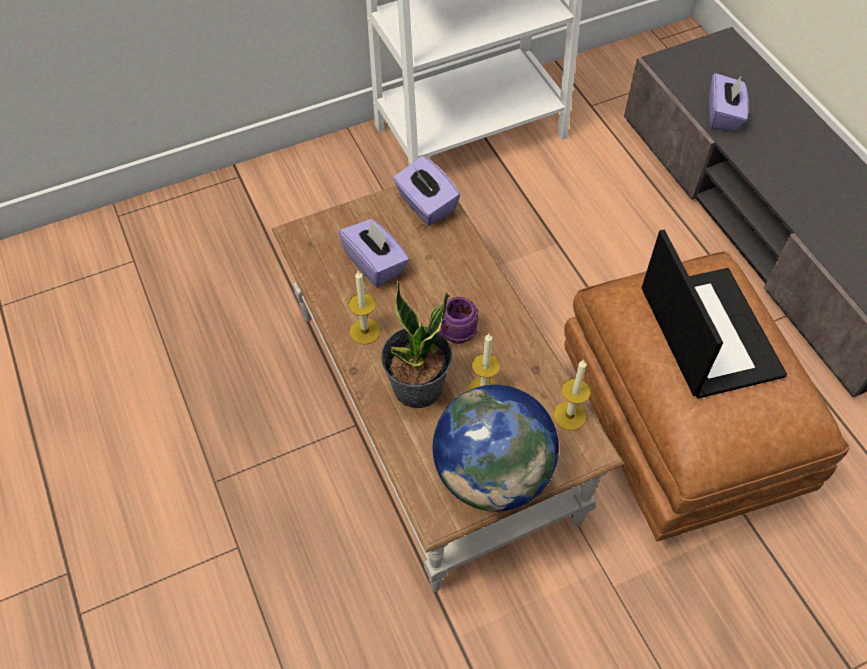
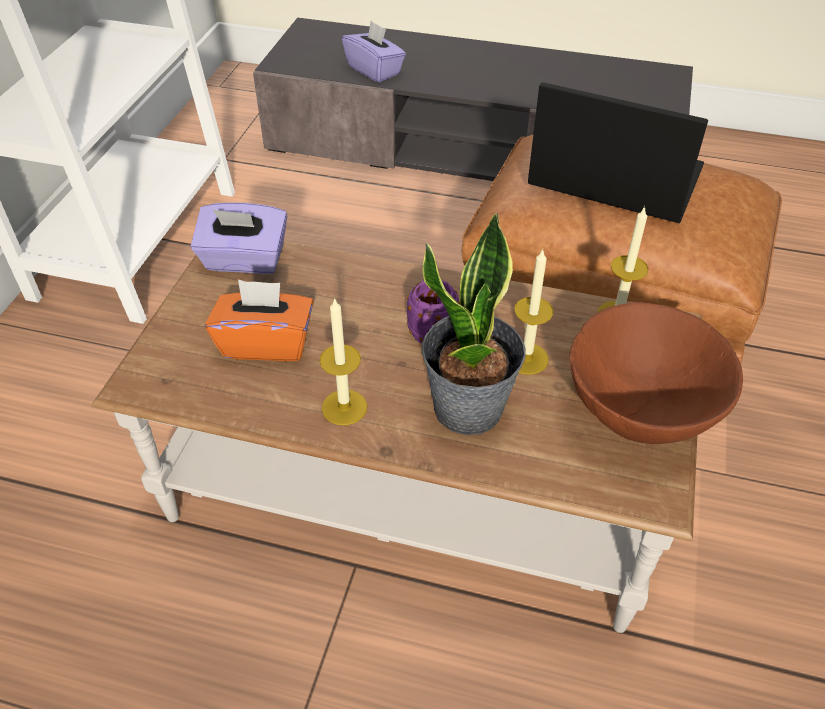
camera: 50 degrees left, 10 degrees down
(375, 264) = (266, 343): purple tissue box -> orange tissue box
(492, 474) = (638, 415): globe -> brown bowl

